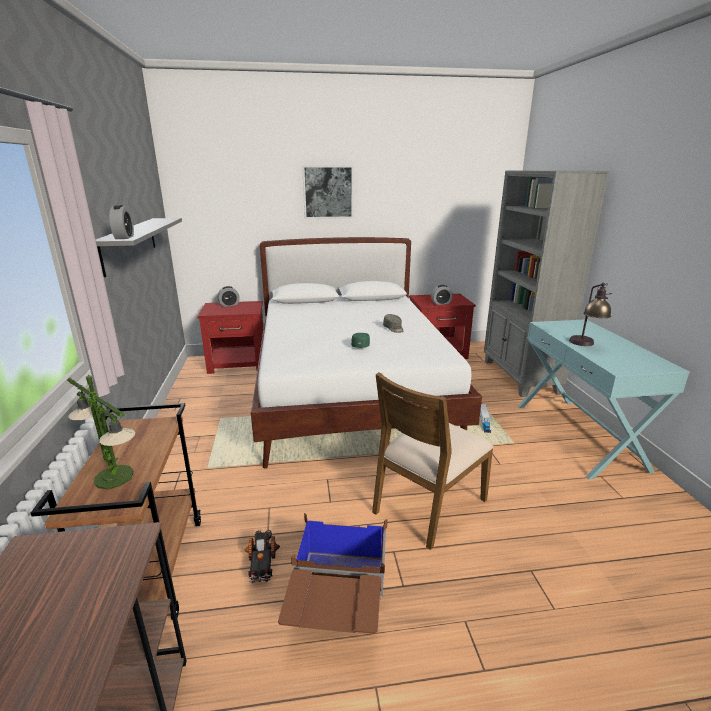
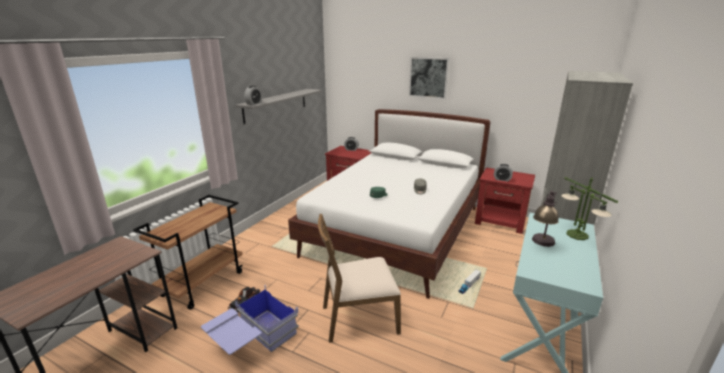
camera: 35 degrees right, 0 degrees up
(114, 477) = (177, 227): table lamp -> table lamp (577, 235)
(337, 605) = (253, 342): brown storage box -> blue storage box

